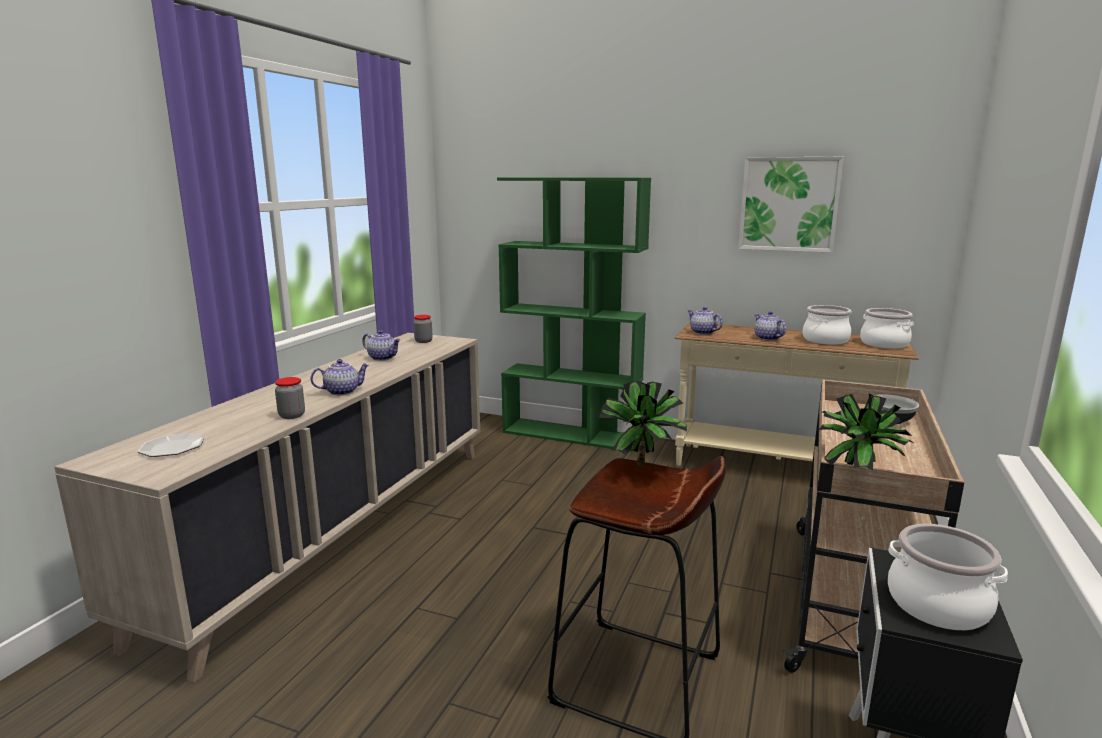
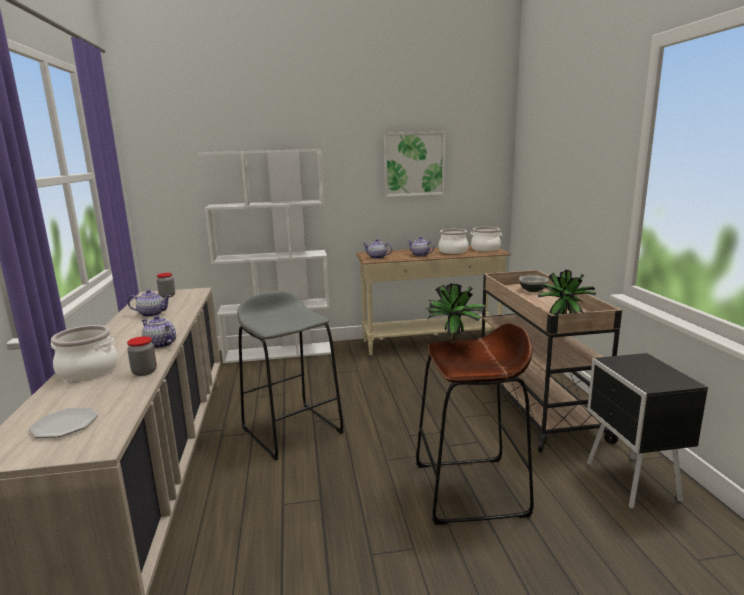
camera: 30 degrees left, 0 degrees up
(342, 391) = (159, 345): teapot -> teapot turned 90 degrees counterclockwise
(502, 529) = (292, 430): none -> grey stool
(572, 435) = (279, 352): green bookcase -> white bookcase
(937, 606) = (653, 375): cooking pot -> cooking pot (87, 371)

